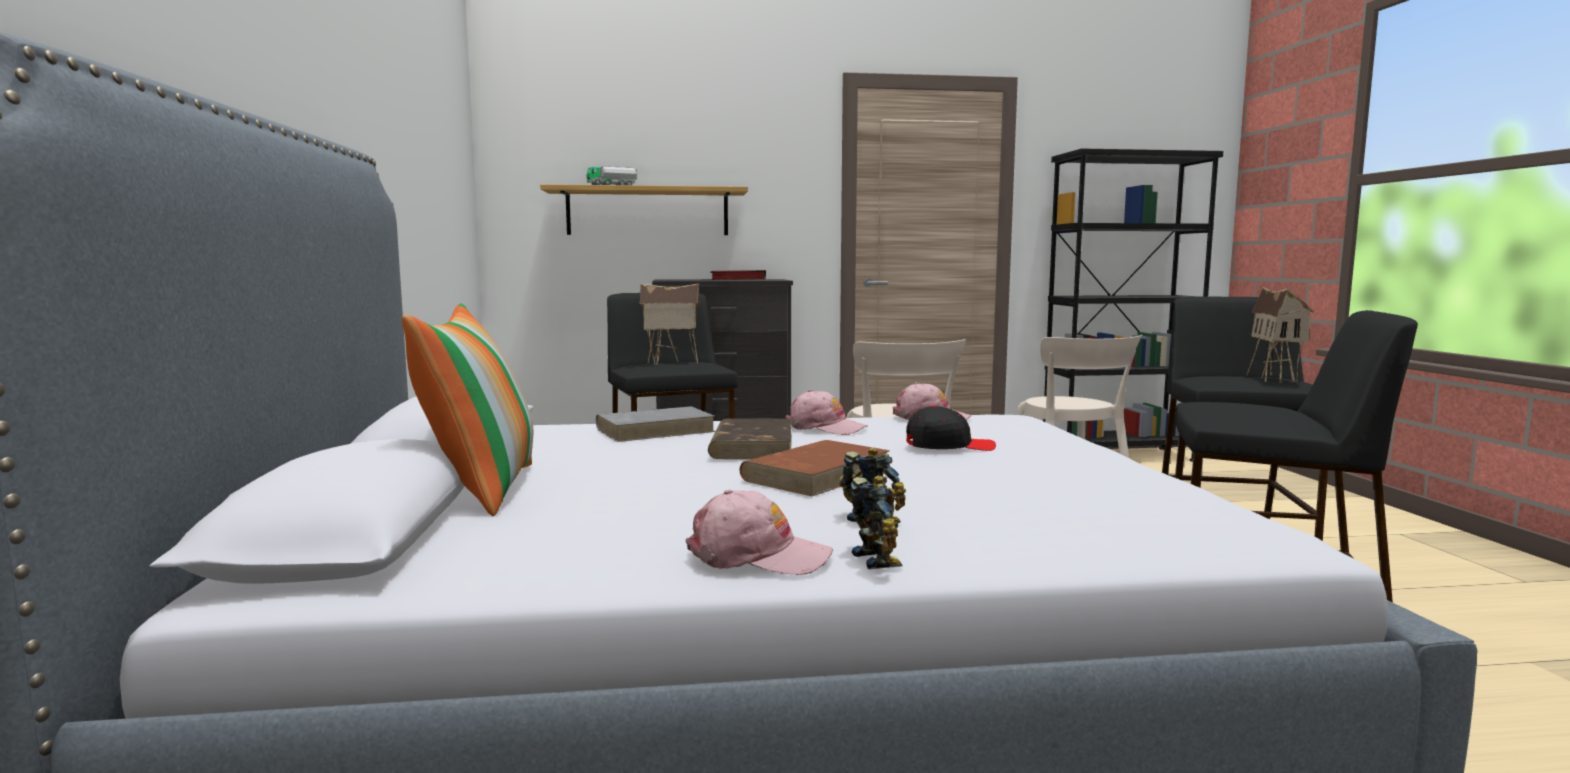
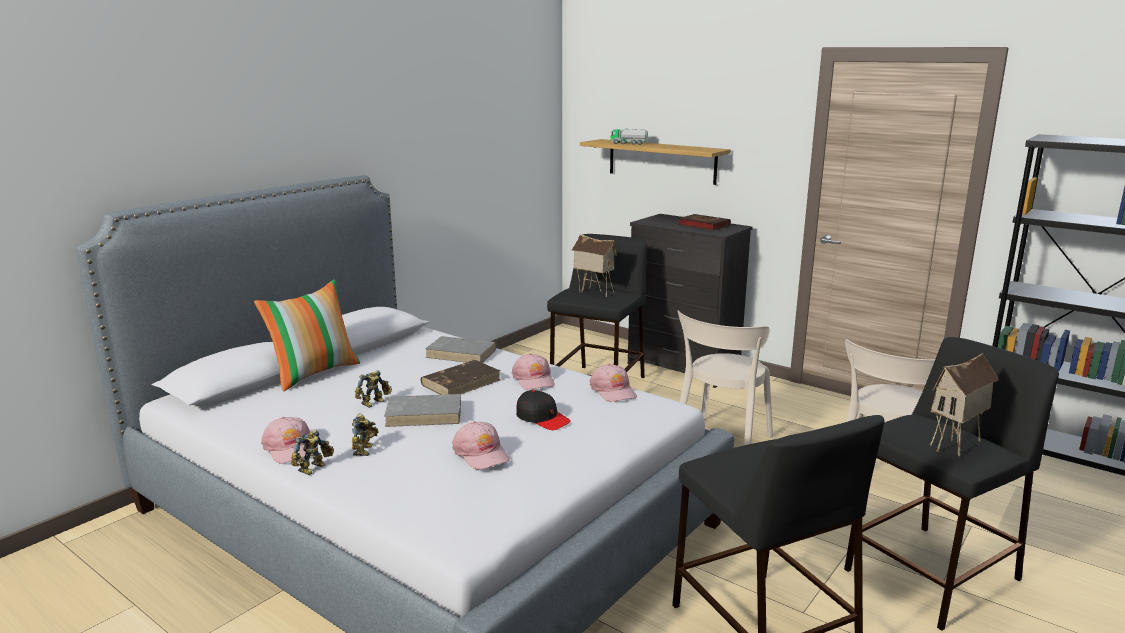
camera: 45 degrees right, 10 degrees up
(708, 485) = (374, 403): none -> toy robot
(817, 474) = (425, 414): brown book -> grey book
(1017, 477) = (481, 454): none -> pink cap

